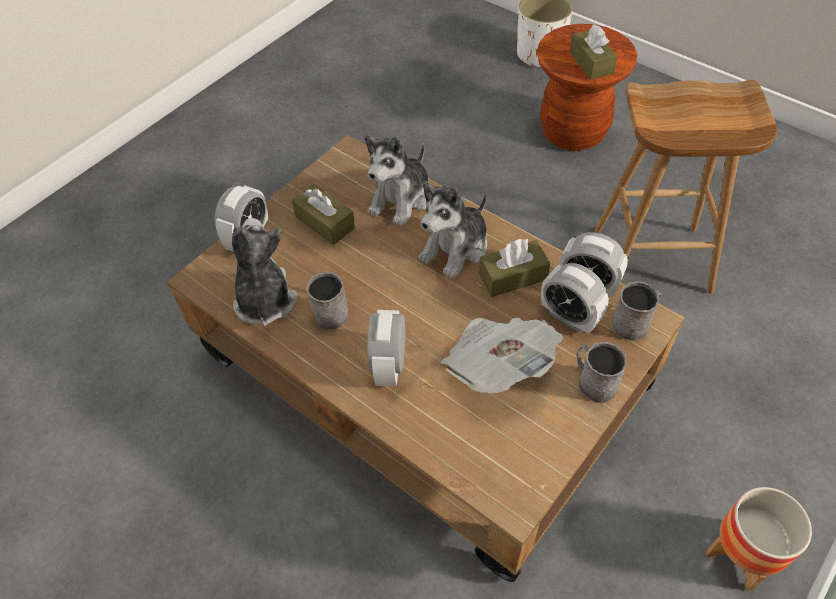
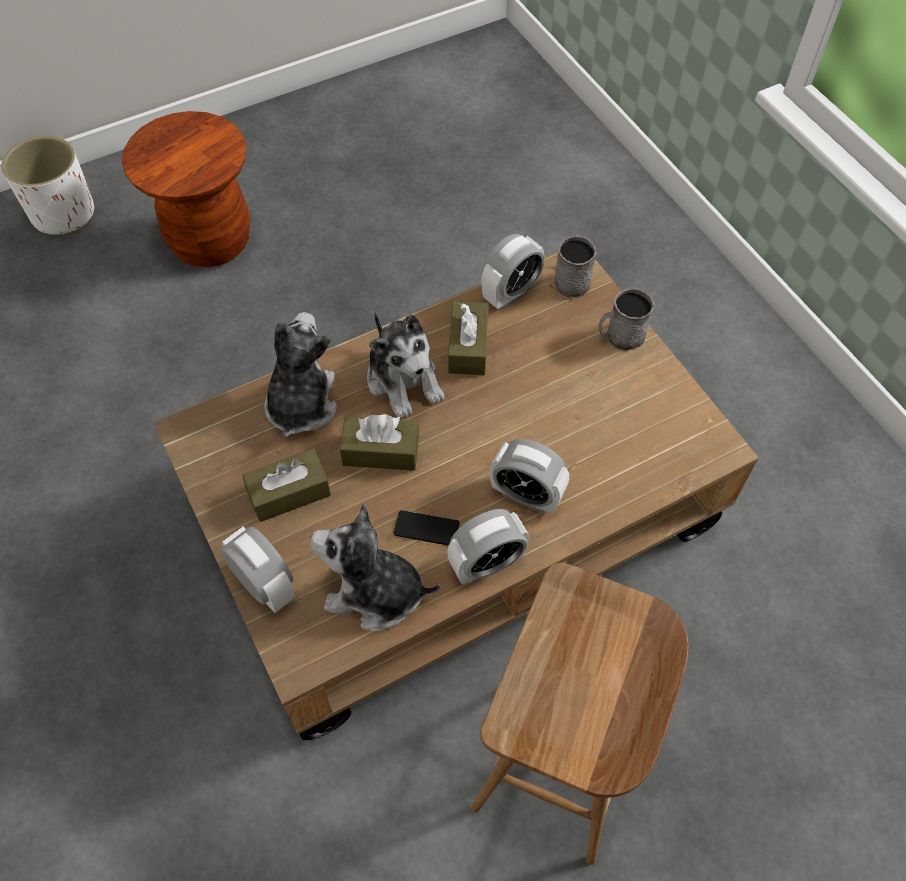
camera: 70 degrees left, 5 degrees up
(330, 311) = (426, 528): grey mug -> phone
(401, 199) = (301, 404): plush toy -> plush toy turned 135 degrees counterclockwise
(498, 365) = (569, 402): newspaper -> none
(569, 317) = (540, 323): alarm clock -> alarm clock (486, 564)
(591, 63) = (204, 156): brown tissue box -> brown tissue box (381, 451)
(650, 261) = (425, 262): brown stool -> brown stool (559, 766)
(741, 555) = (742, 348): planter -> none

